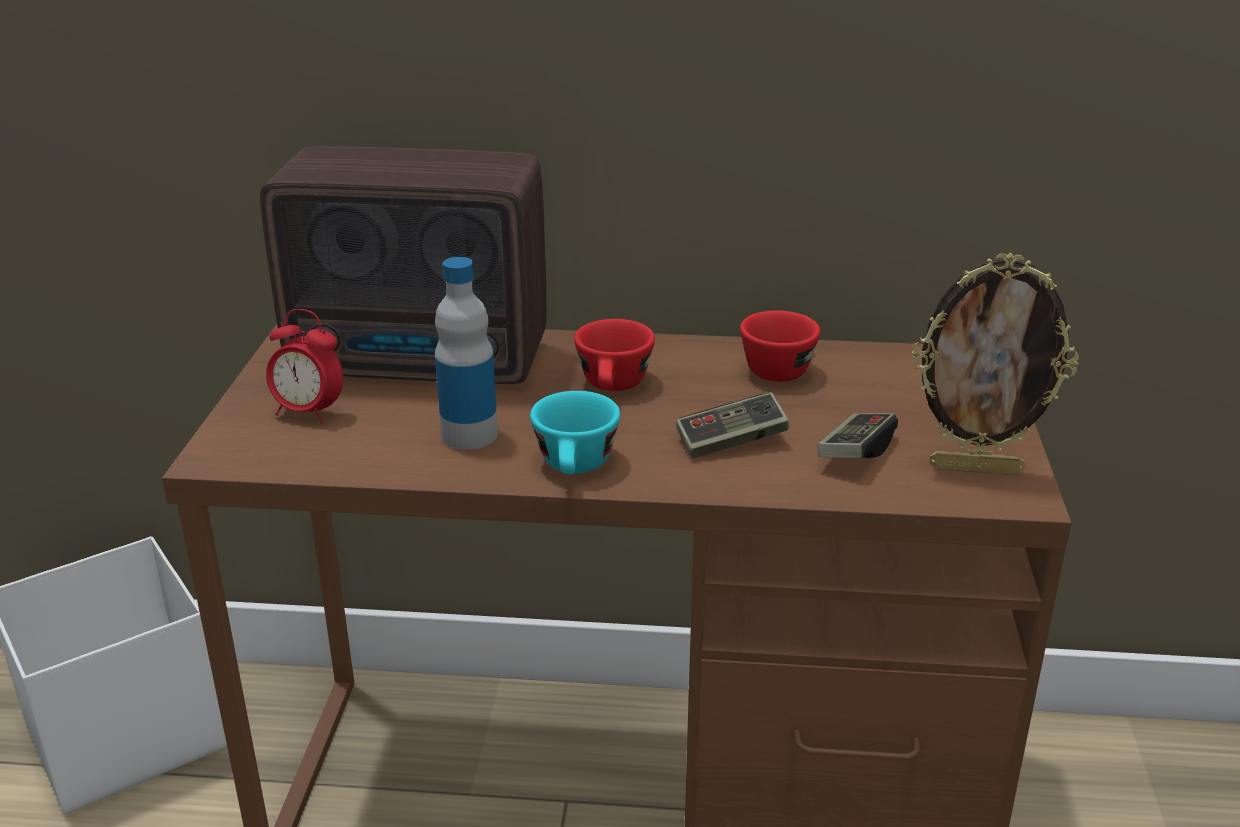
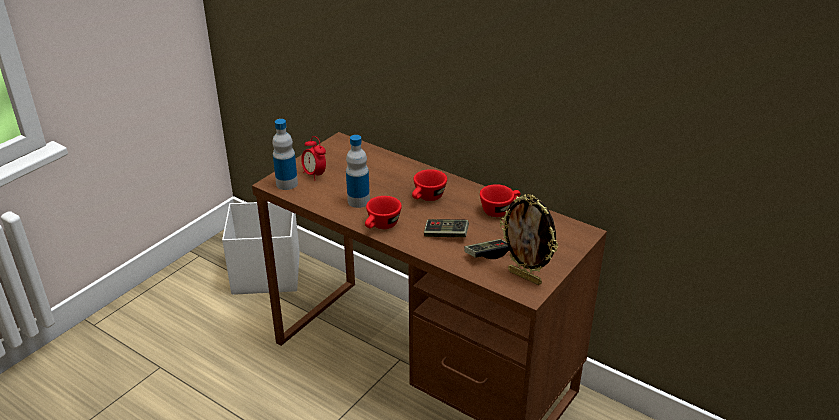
camera: 30 degrees right, 5 degrees up
(255, 449) = (287, 184): none -> bottle
(424, 362) = (370, 166): radio -> none
(576, 468) = (381, 226): turquoise cup -> red cup

